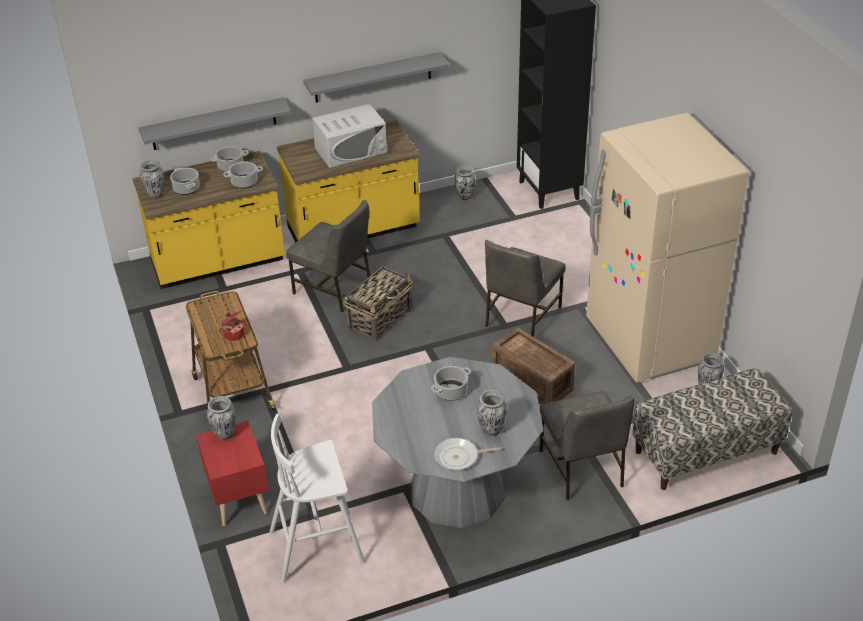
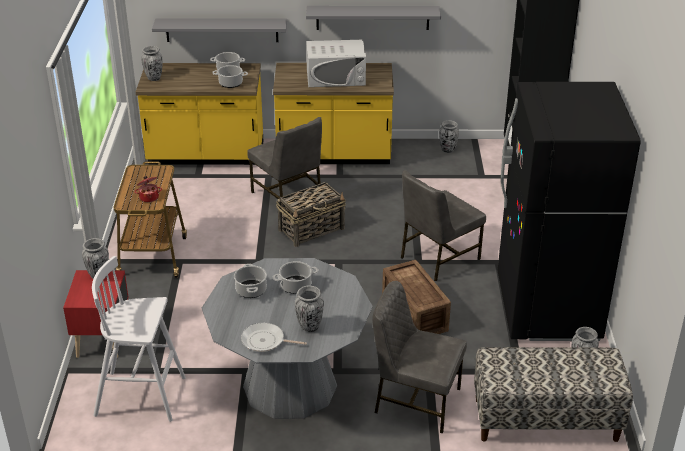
camera: 20 degrees right, 5 degrees down
(187, 189) = (181, 79): cooking pot -> cooking pot (251, 290)
(582, 469) = (415, 401): grey chair -> grey chair turned 105 degrees clockwise
(649, 341) = (547, 308): beige fridge -> black fridge

